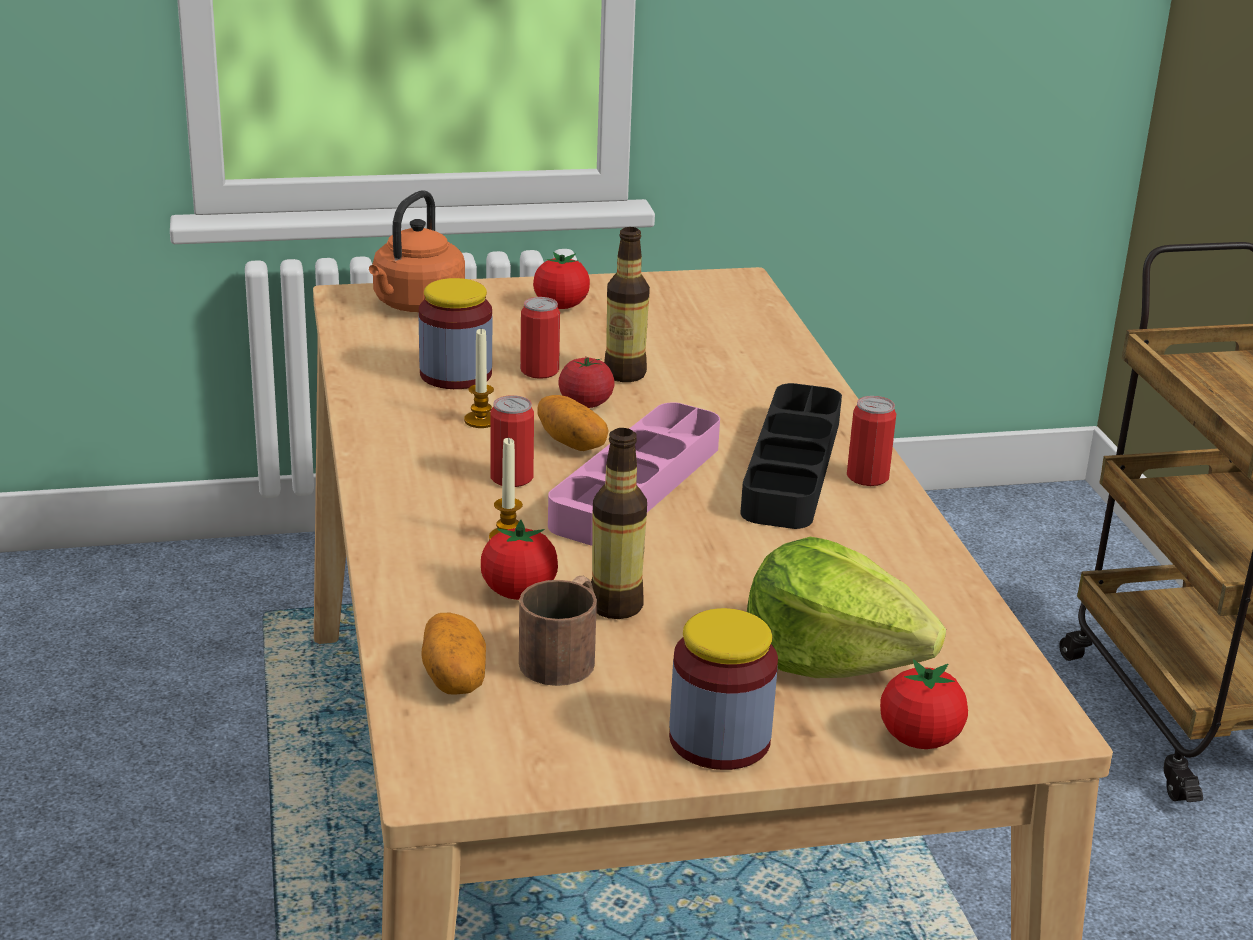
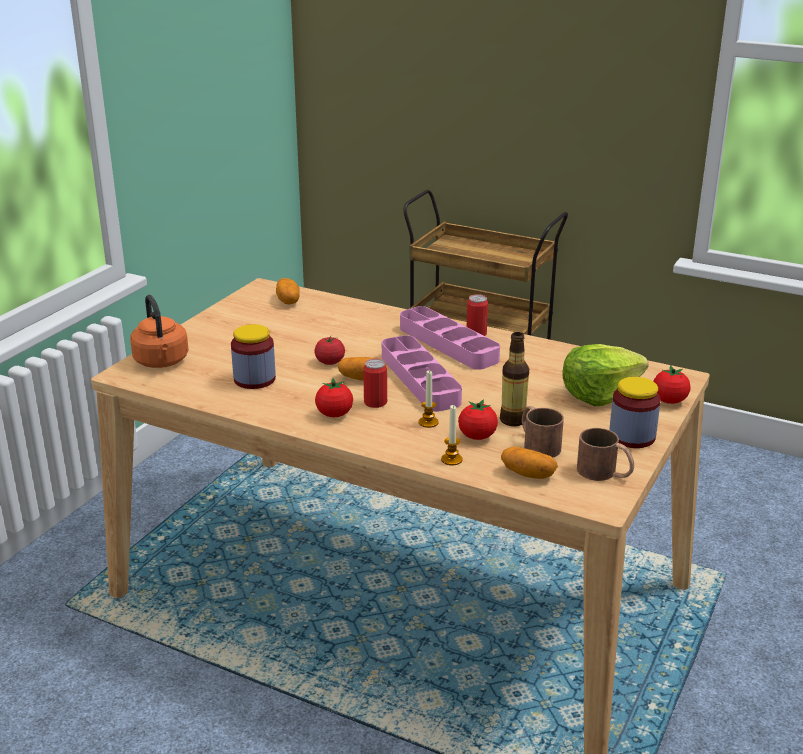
camera: 50 degrees left, 0 degrees up
(481, 420) = (310, 390): candle -> candle (451, 459)
(539, 371) = (282, 360): can -> none
(549, 751) = (605, 473): none -> brown mug
(561, 306) = (223, 331): tomato -> tomato (334, 414)
(624, 374) = (315, 344): bottle -> none
(726, 310) = (288, 300): none -> potato
(792, 466) = (448, 344): black tray -> pink tray

